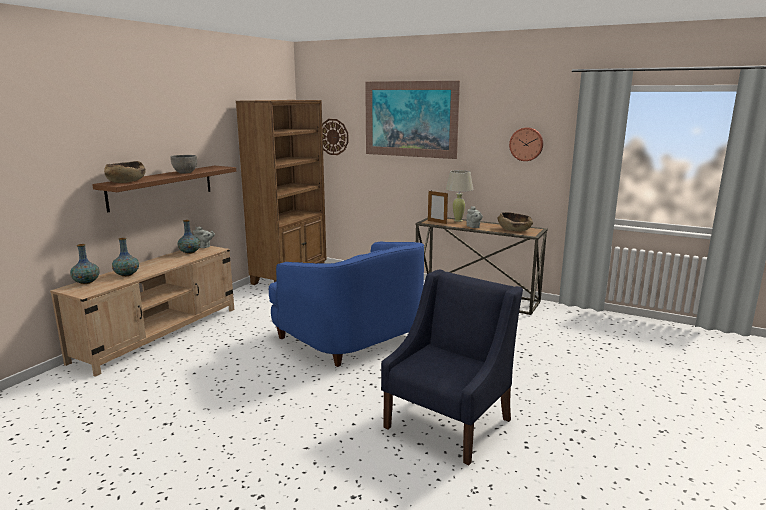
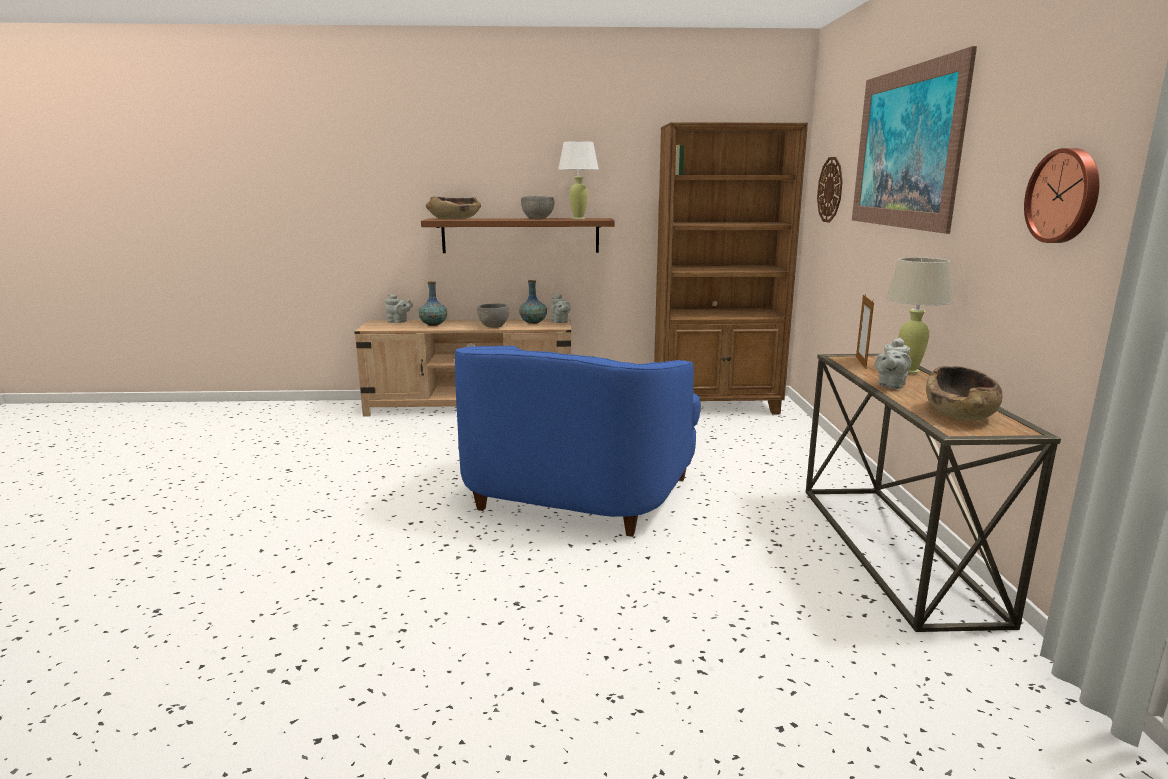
camera: 60 degrees right, 0 degrees up
(86, 282) = (398, 322): vase -> grey teapot
(176, 262) = (494, 326): none -> grey bowl
(206, 169) = (578, 218): none -> white table lamp
(449, 423) = (366, 637): blue armchair -> none

